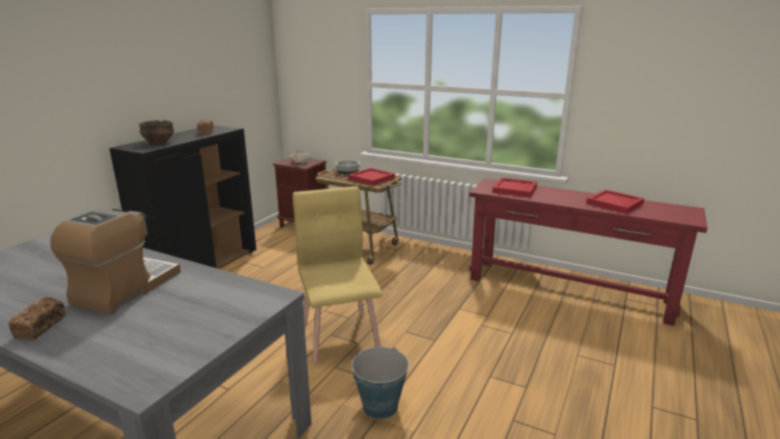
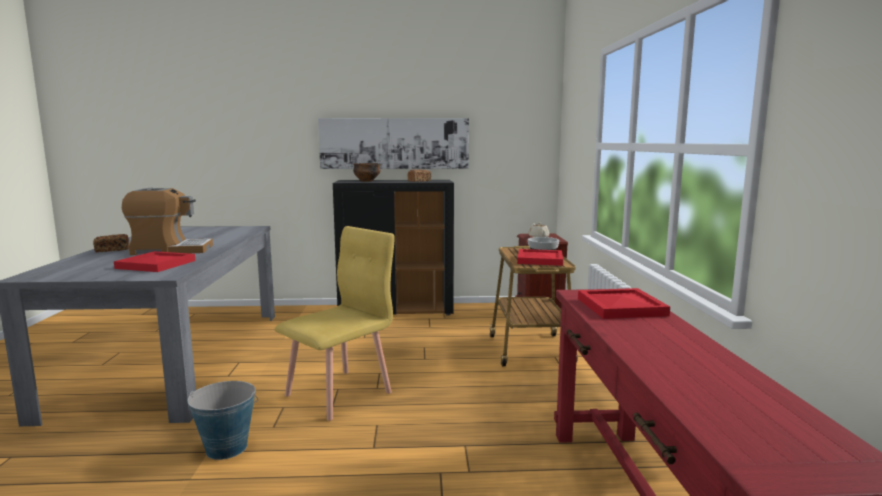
camera: 60 degrees right, 10 degrees down
(156, 94) = (394, 143): none -> picture
(615, 204) = (706, 378): red tray -> red tray (154, 264)

